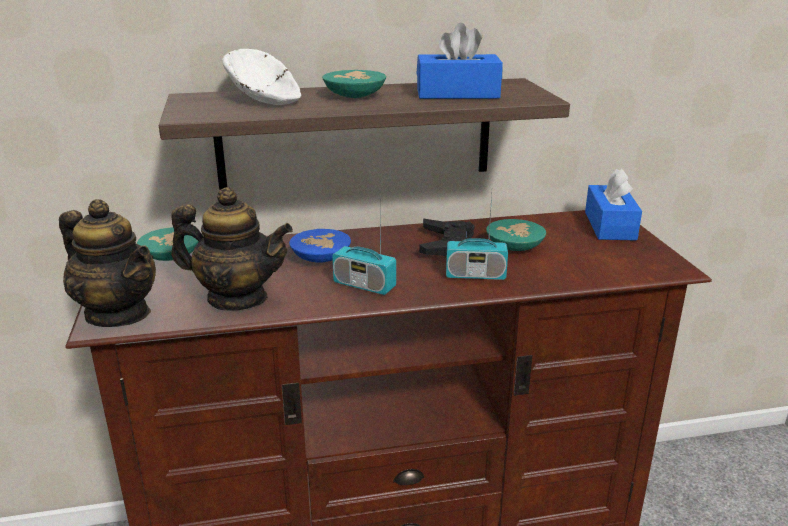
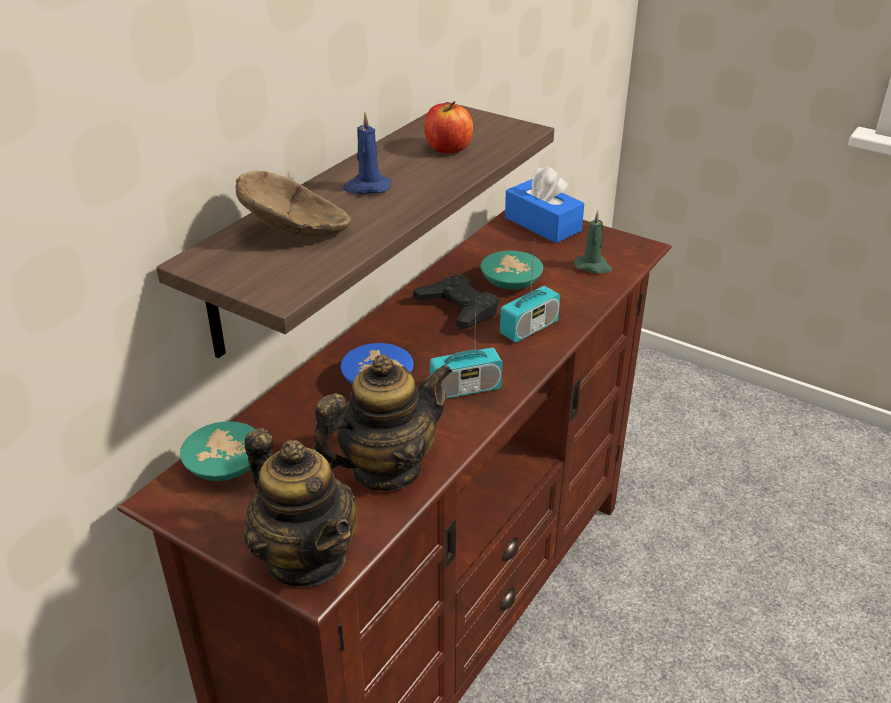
camera: 45 degrees left, 10 degrees up
(118, 314) = (306, 558): teapot -> teapot turned 60 degrees clockwise
(264, 100) = (298, 232): white bowl -> brown bowl
(355, 95) = (366, 187): turquoise bowl -> blue candle
(457, 94) = (448, 148): blue tissue box -> apple
(603, 263) = (593, 266): none -> green candle

